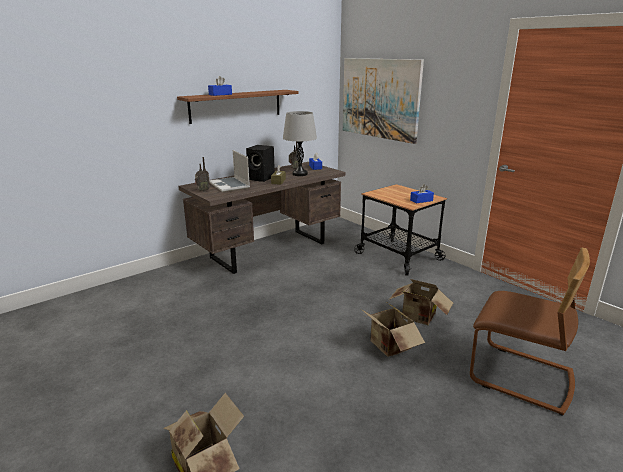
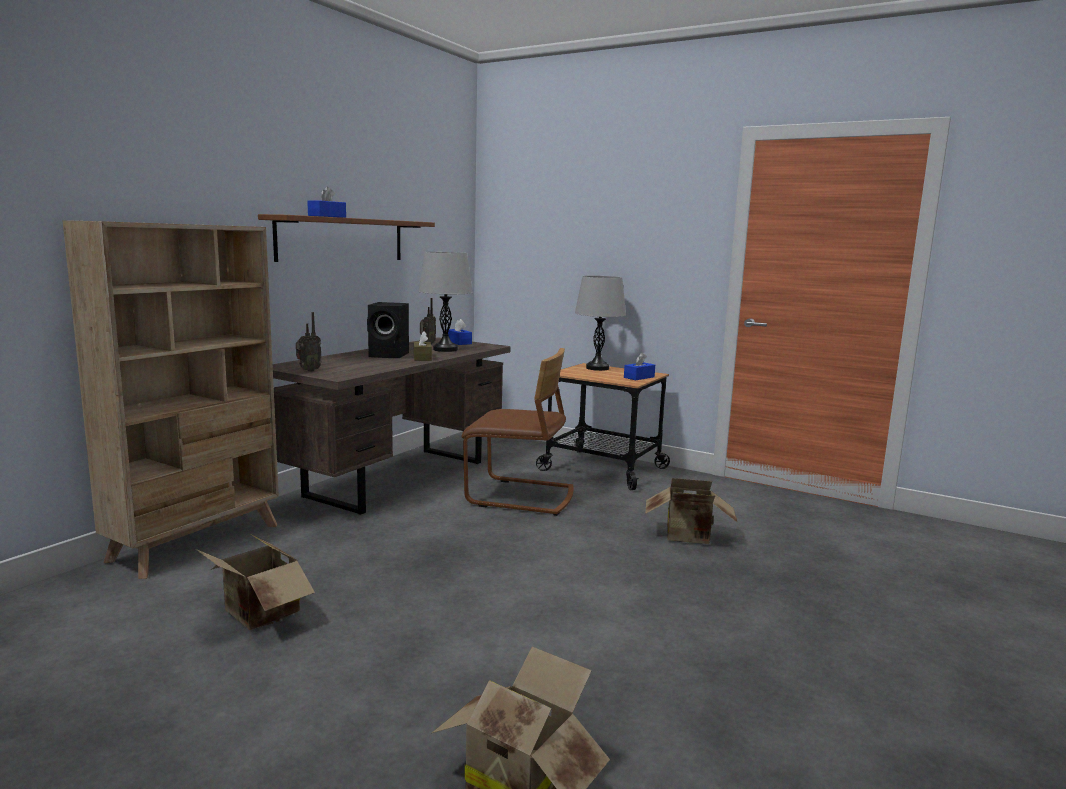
camera: 20 degrees left, 10 degrees down
(143, 281) = (197, 542): none -> beige bookcase
(230, 185) = (348, 364): laptop -> none
(380, 98) = (547, 240): picture -> none
(388, 347) = (676, 577): cardboard box -> cardboard box (257, 615)
(400, 190) = (597, 368): none -> grey table lamp
(520, 377) = (867, 586): brown chair -> brown chair (520, 496)

